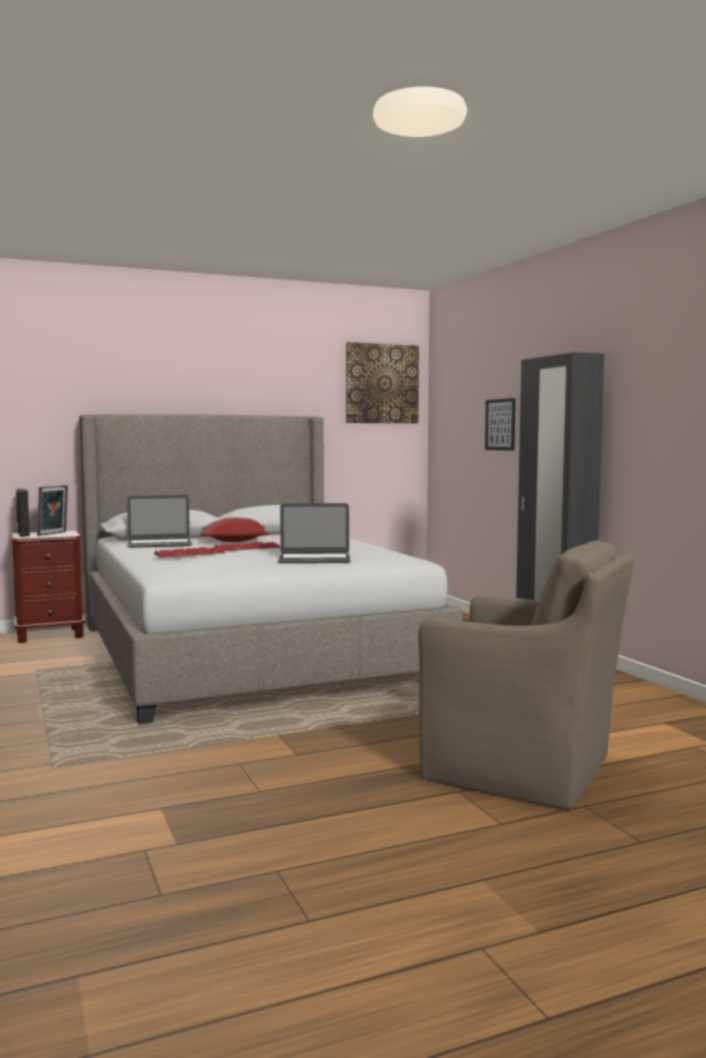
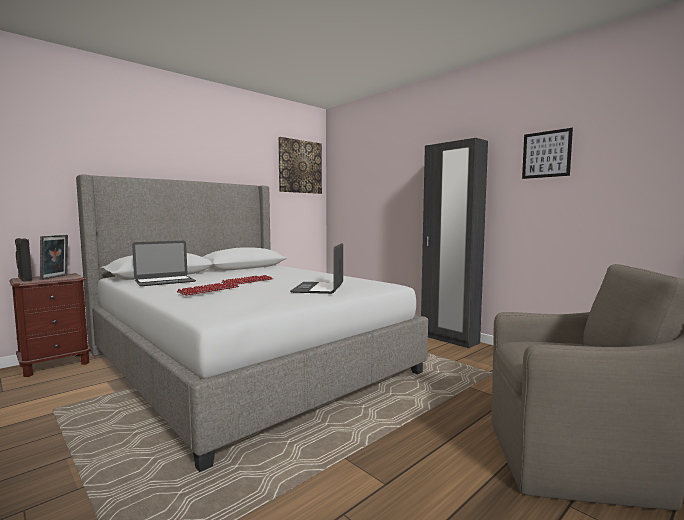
camera: 20 degrees left, 0 degrees up
(234, 541) = (224, 275): red pillow -> none
(314, 559) = (318, 288): laptop -> laptop turned 120 degrees clockwise
(500, 424) = (391, 192): picture -> picture (546, 154)

